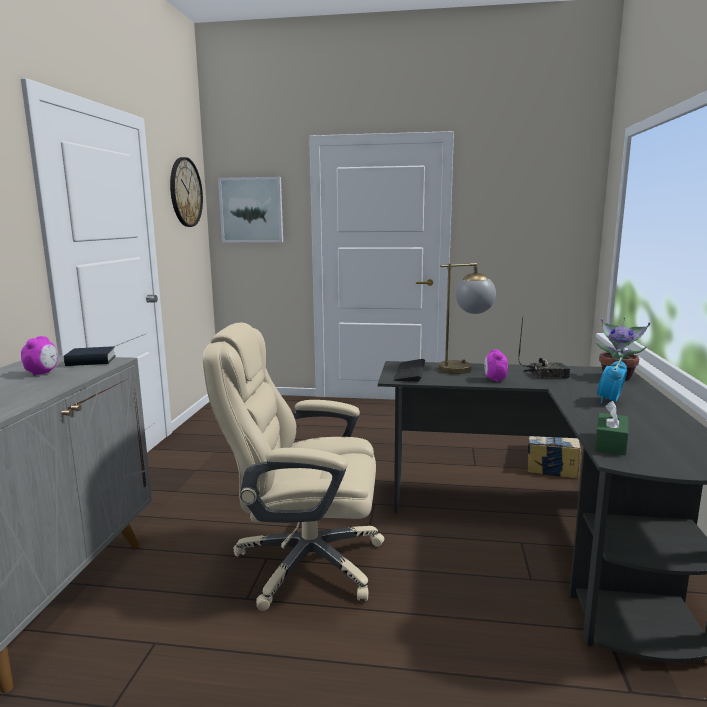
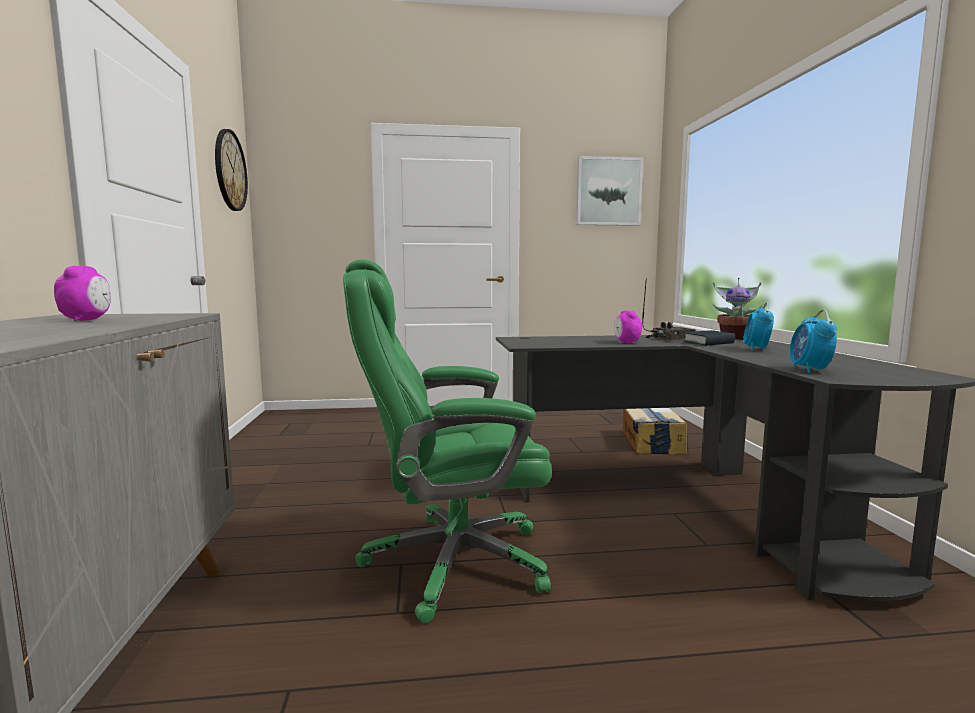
camera: 15 degrees left, 5 degrees down
(91, 361) = (155, 314): book -> book (708, 343)
(251, 210) = (304, 200): picture -> picture (608, 191)
(305, 562) = (451, 562): beige office chair -> green office chair
(410, 372) = (533, 341): keyboard -> none
(464, 368) = (585, 338): table lamp -> none
(610, 443) = (809, 370): green tissue box -> alarm clock

